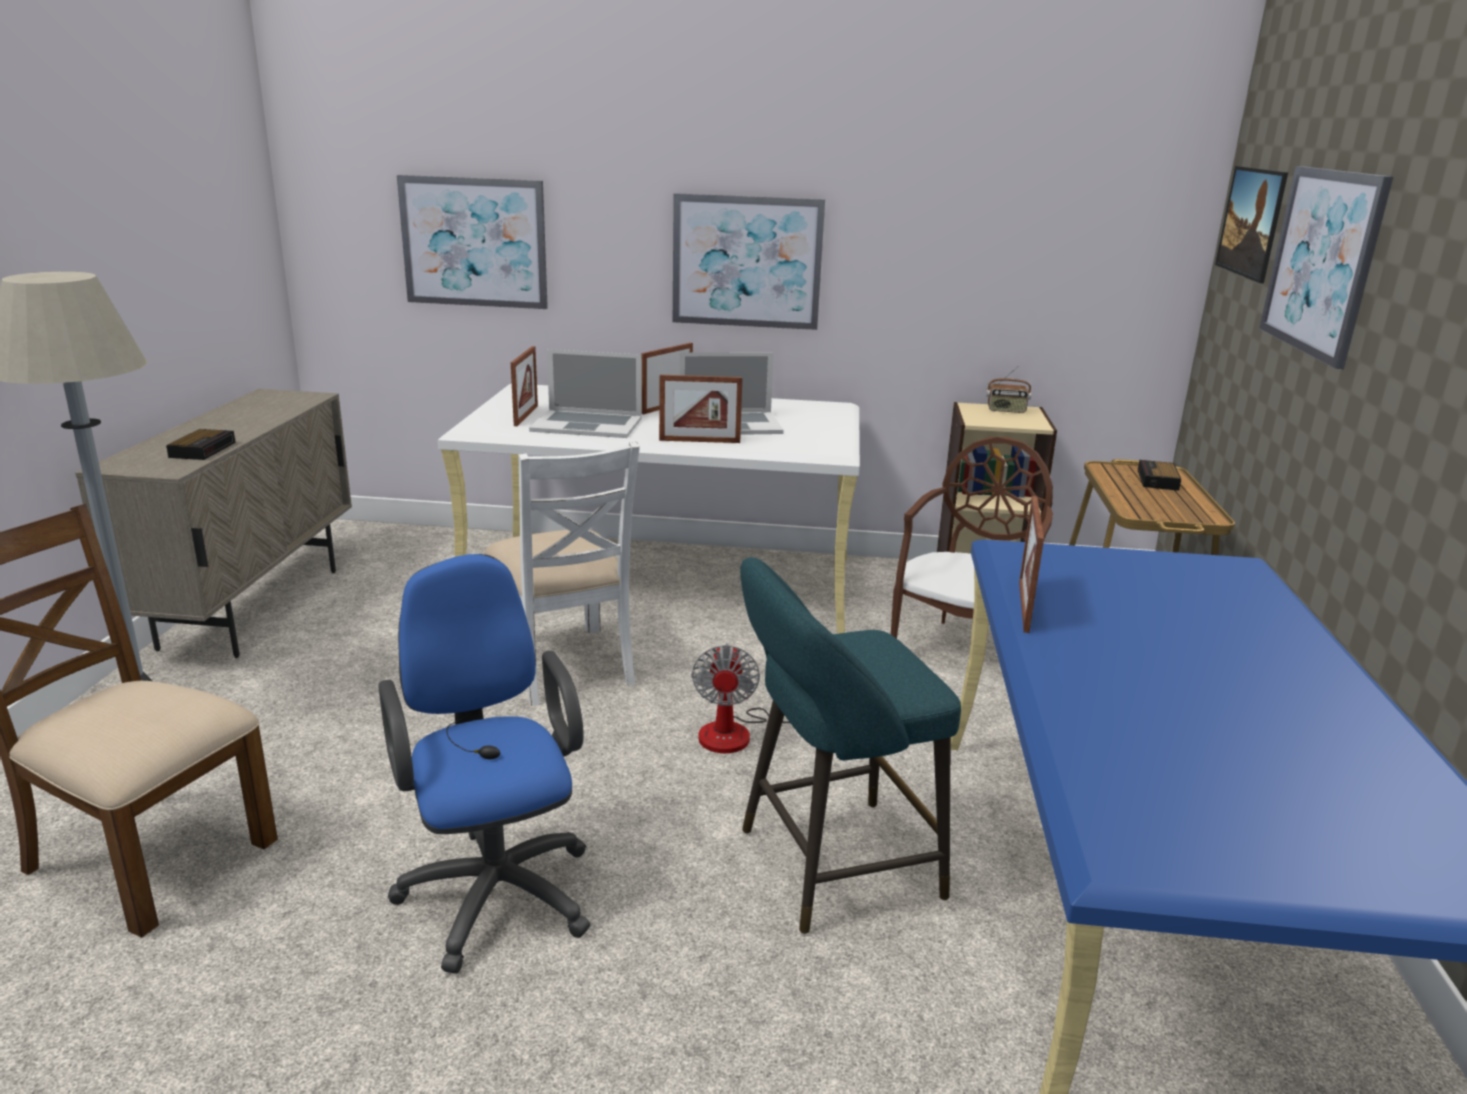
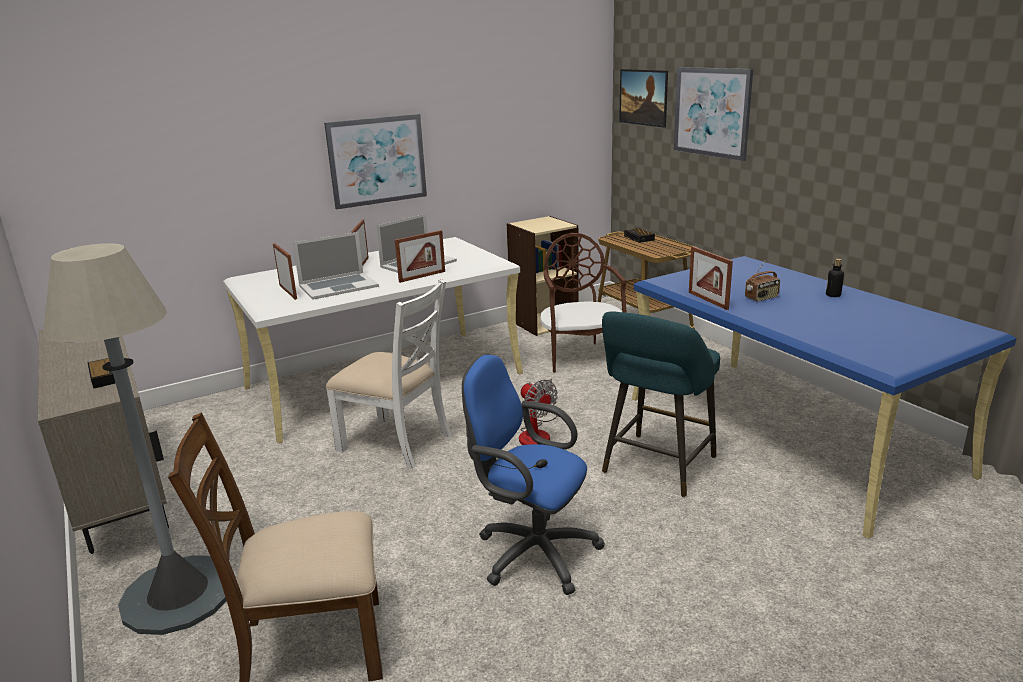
camera: 35 degrees left, 0 degrees up
(474, 242) = (179, 179): picture -> none
(1006, 411) = (538, 221): radio -> radio (761, 298)
(1296, 684) = (833, 295): none -> bottle

